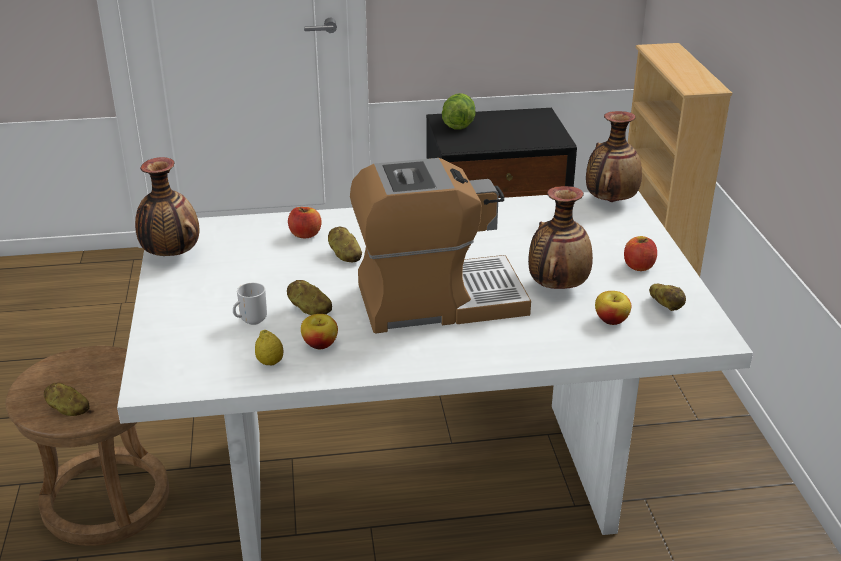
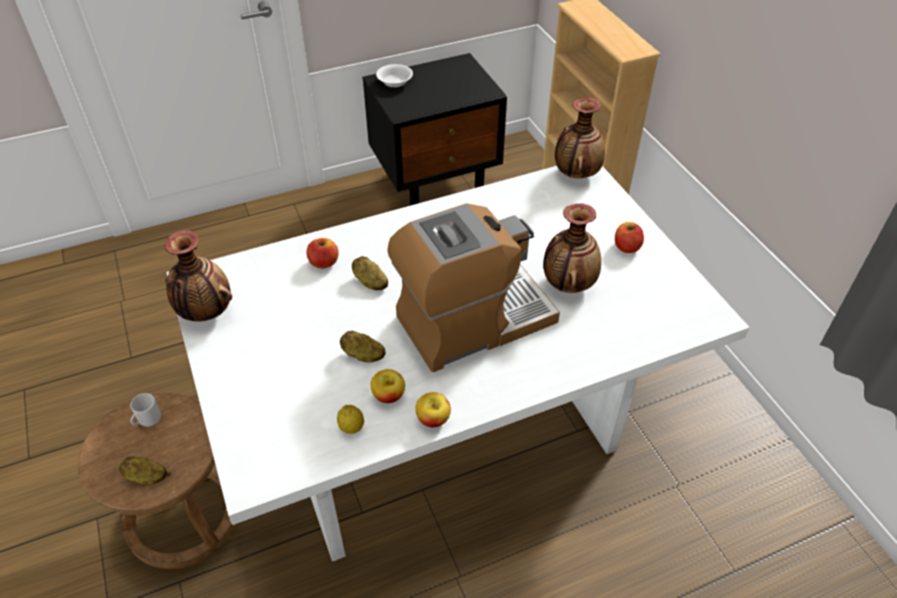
camera: 15 degrees left, 15 degrees up
(251, 321) = (314, 380): mug -> mug (149, 421)
(458, 122) = (394, 83): lettuce -> white bowl
(611, 320) = (626, 314): apple -> apple (433, 419)
(666, 306) = (664, 290): potato -> none

